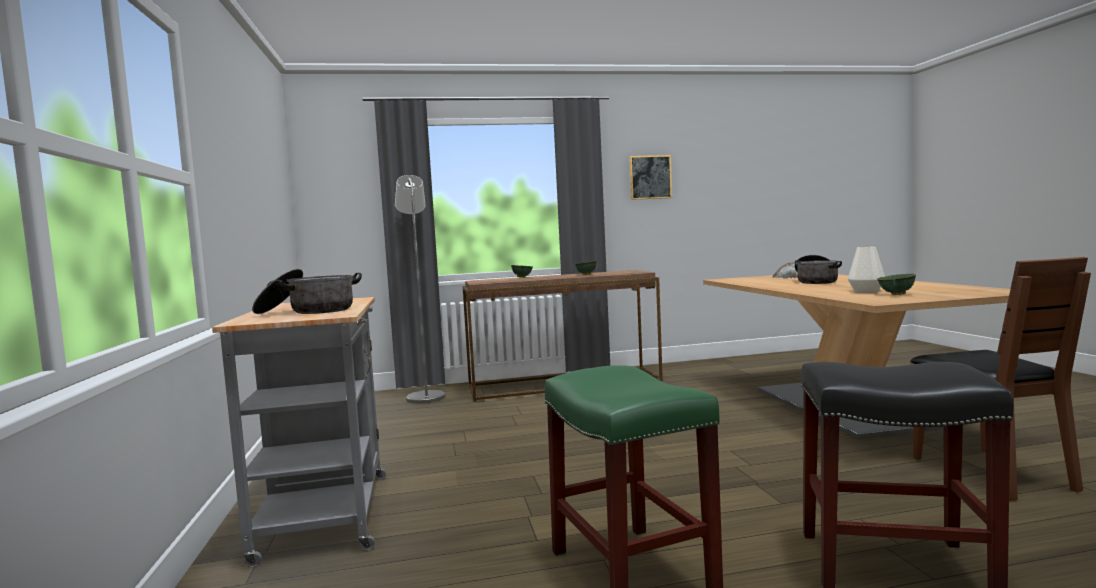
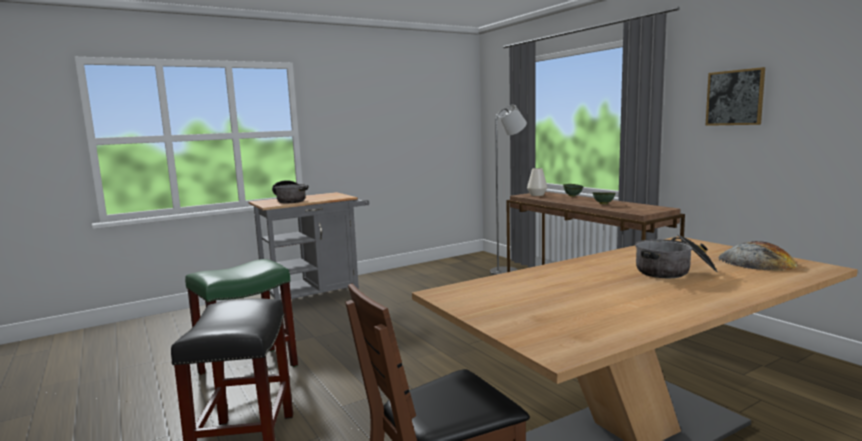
camera: 70 degrees right, 5 degrees up
(866, 291) = (547, 290): white vase -> white vase (537, 195)
(897, 294) = (509, 300): green bowl -> none

